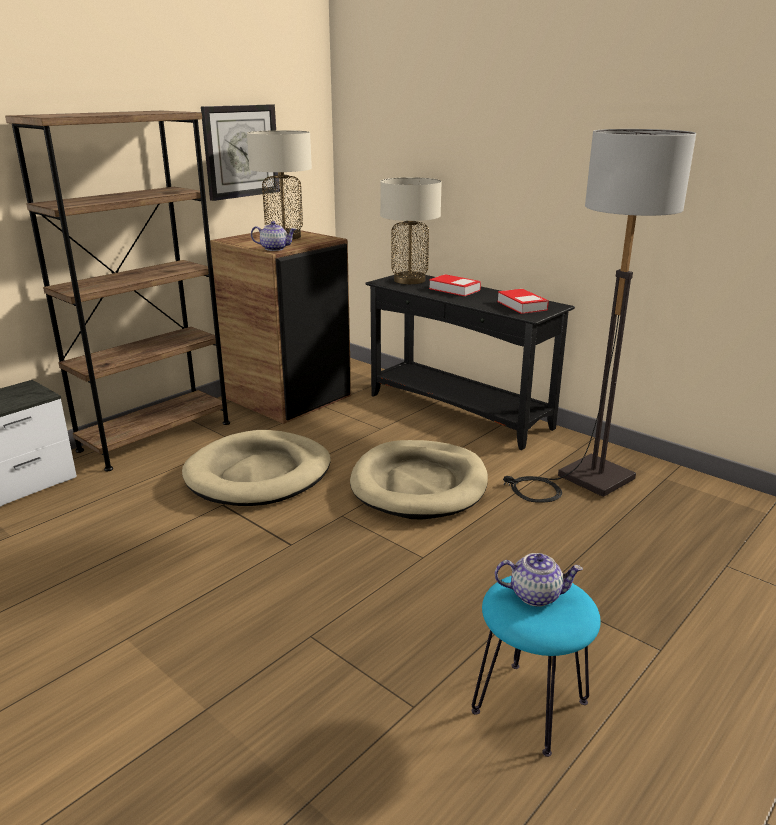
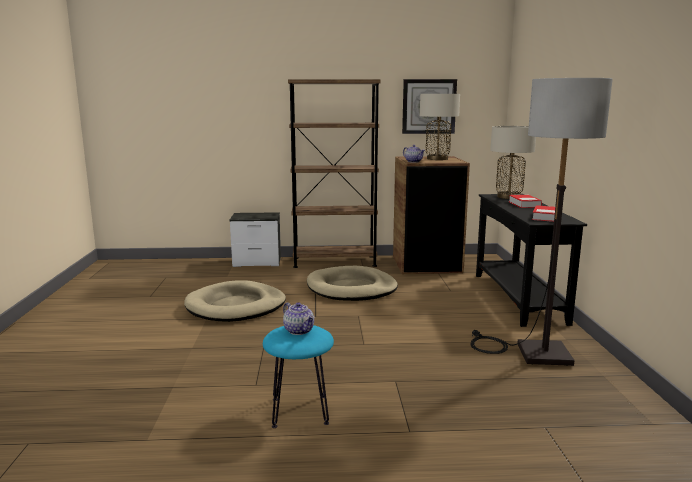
camera: 45 degrees right, 10 degrees down
(419, 484) = (422, 318): beige dog bed -> beige dog bed (236, 306)

